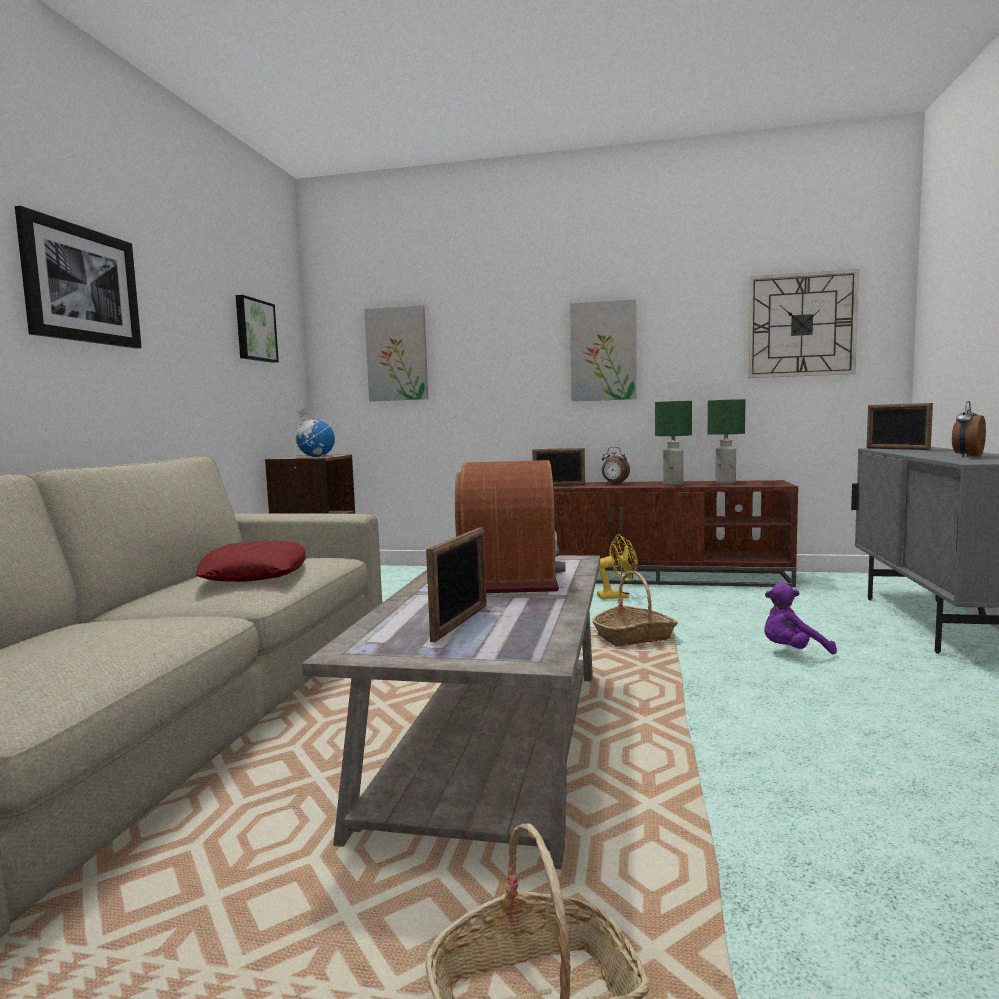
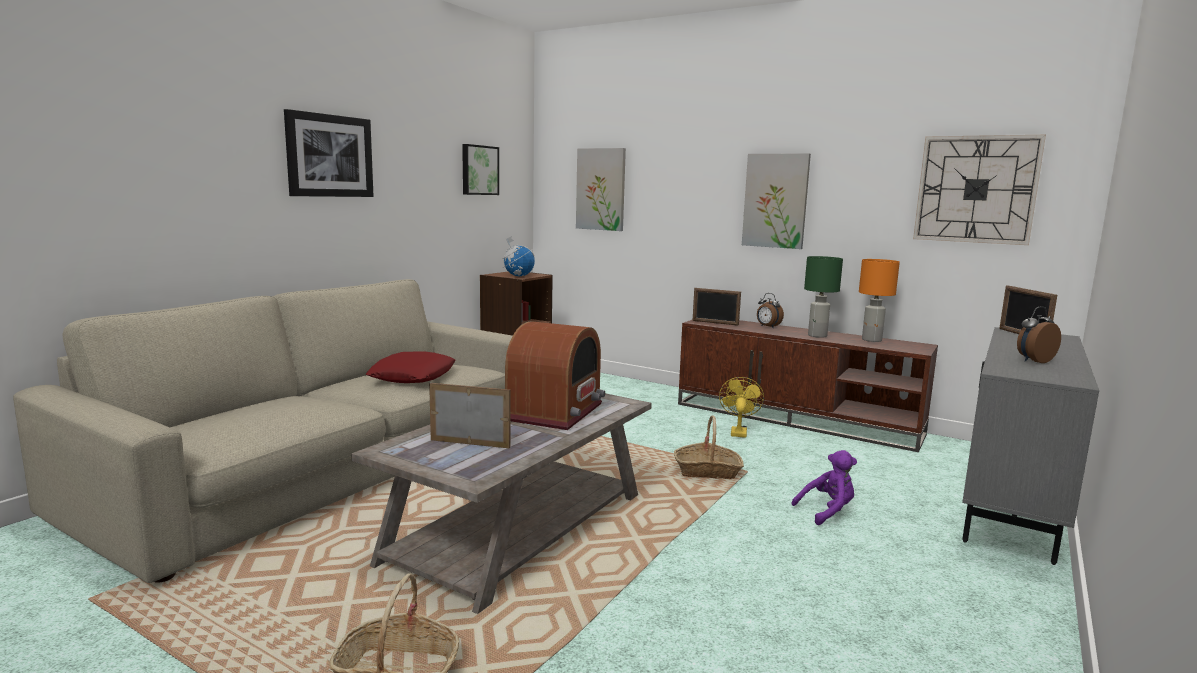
camera: 20 degrees right, 5 degrees up
(460, 622) = (470, 443): picture frame -> picture frame turned 120 degrees counterclockwise
(617, 596) = (738, 431): yellow fan -> yellow fan turned 90 degrees counterclockwise
(726, 482) = (872, 340): green table lamp -> orange table lamp
(792, 652) = (827, 511): purple plush toy -> purple plush toy turned 150 degrees clockwise

